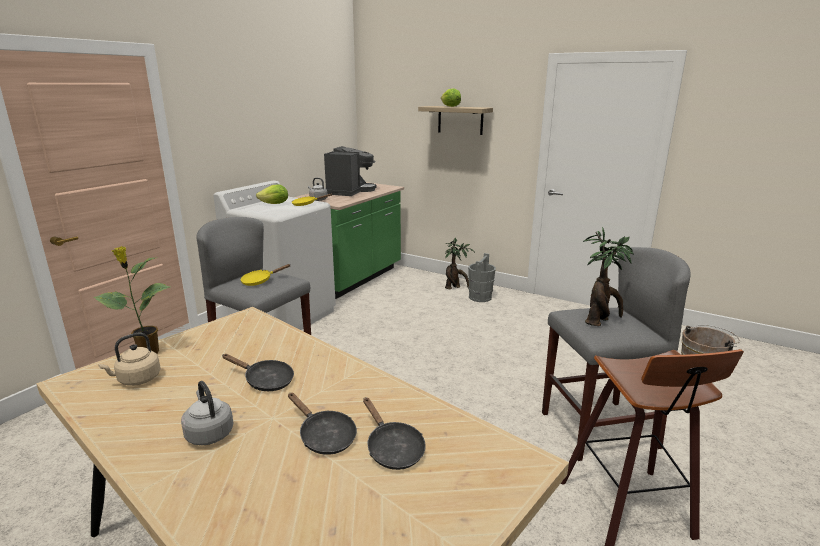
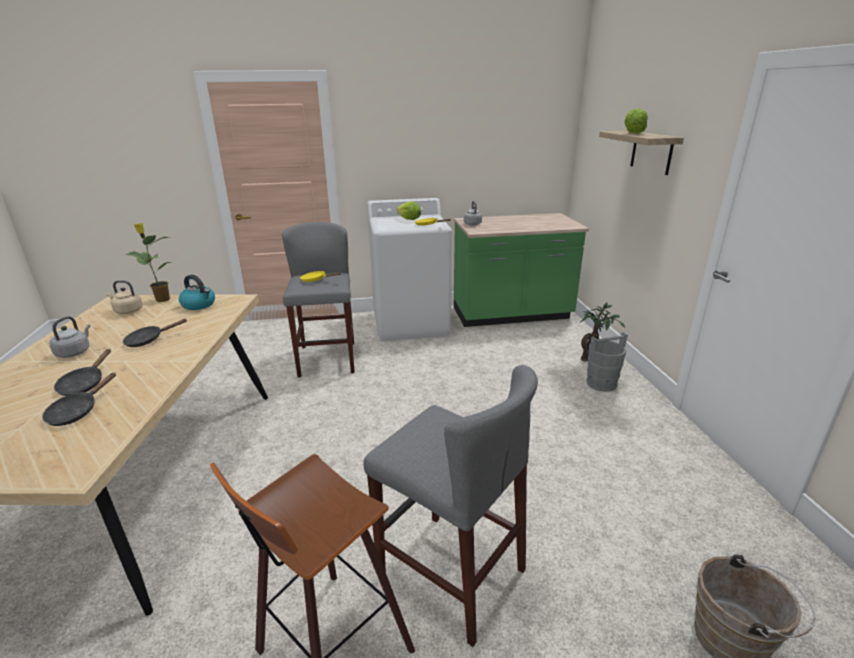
camera: 50 degrees right, 5 degrees up
(218, 337) = (199, 305): none -> kettle
(265, 381) = (148, 340): black frying pan -> black frying pan turned 75 degrees clockwise
(349, 191) = (521, 222): coffee machine -> none
(600, 321) = (435, 438): potted plant -> none

